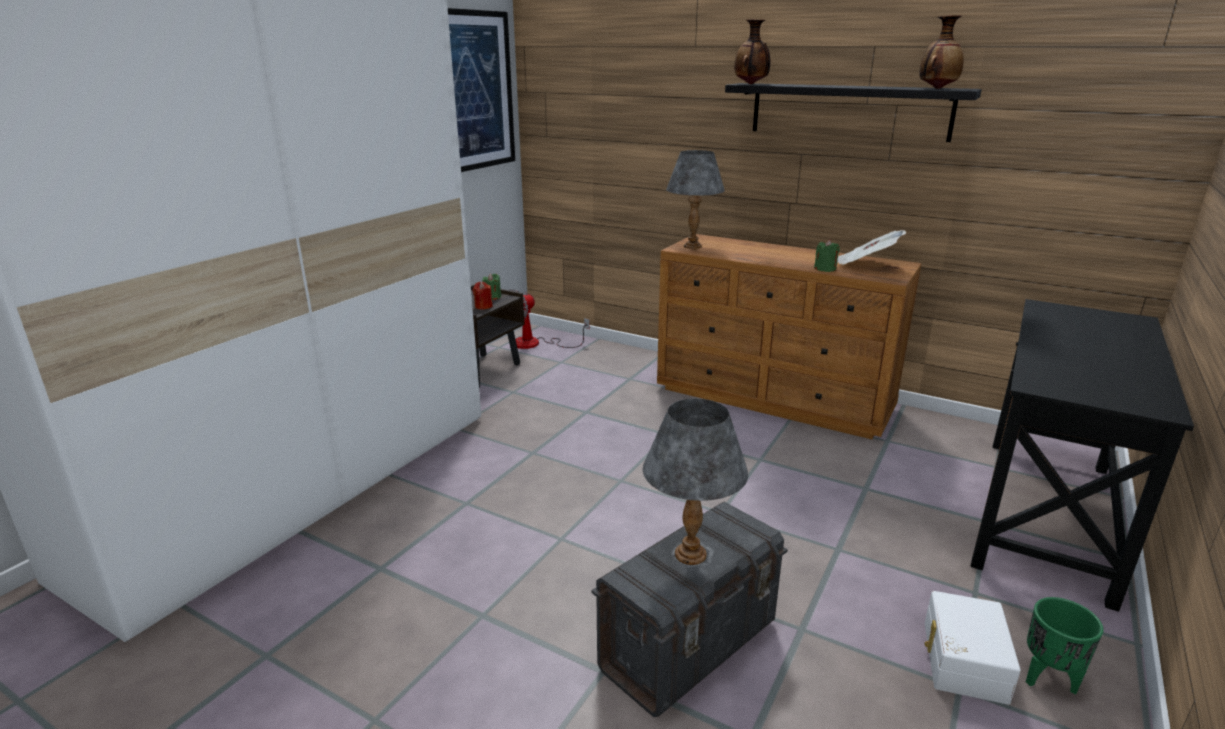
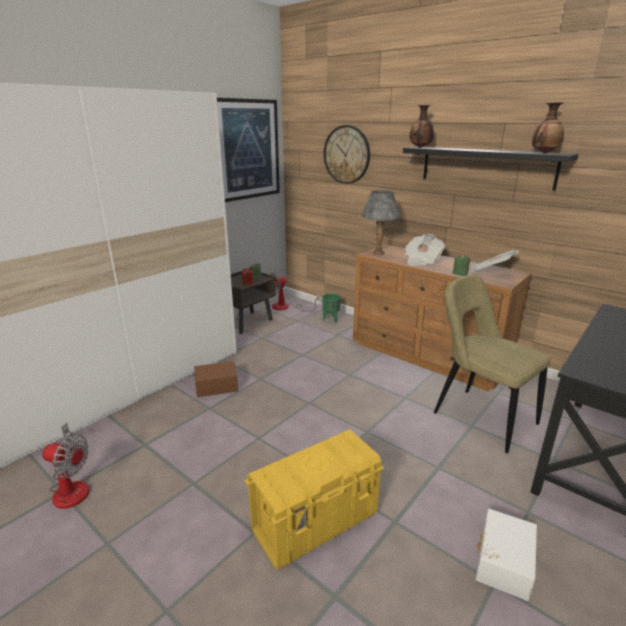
camera: 10 degrees right, 0 degrees up
(279, 645) = (71, 486): none -> fan
(465, 469) = (216, 385): none -> brown storage box
(627, 97) = (346, 155): none -> wall clock
(690, 555) = (312, 464): grey table lamp -> none
(690, 645) = (316, 522): grey storage box -> yellow storage box
(762, 254) = (421, 261): none -> newspaper
(873, 475) = (480, 416): none -> beige chair
(1048, 677) = (564, 585): green planter -> green planter (331, 319)

